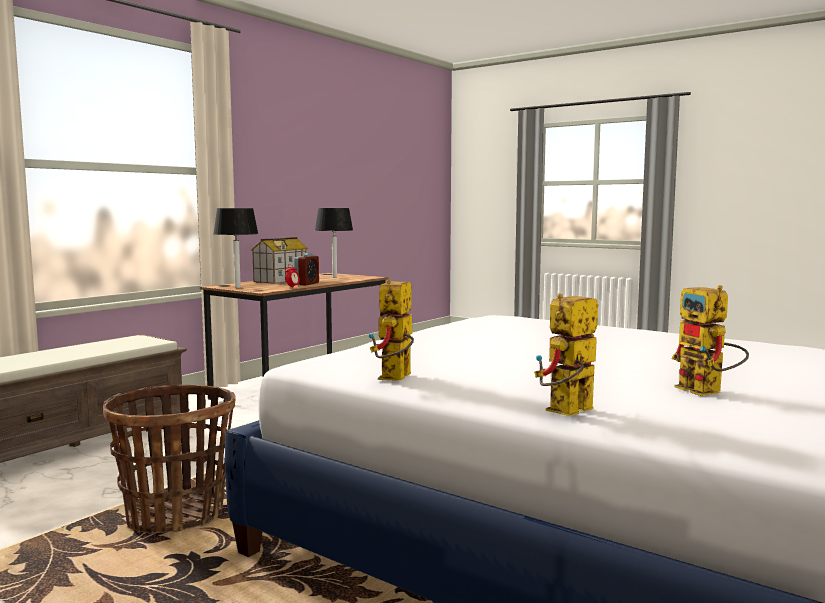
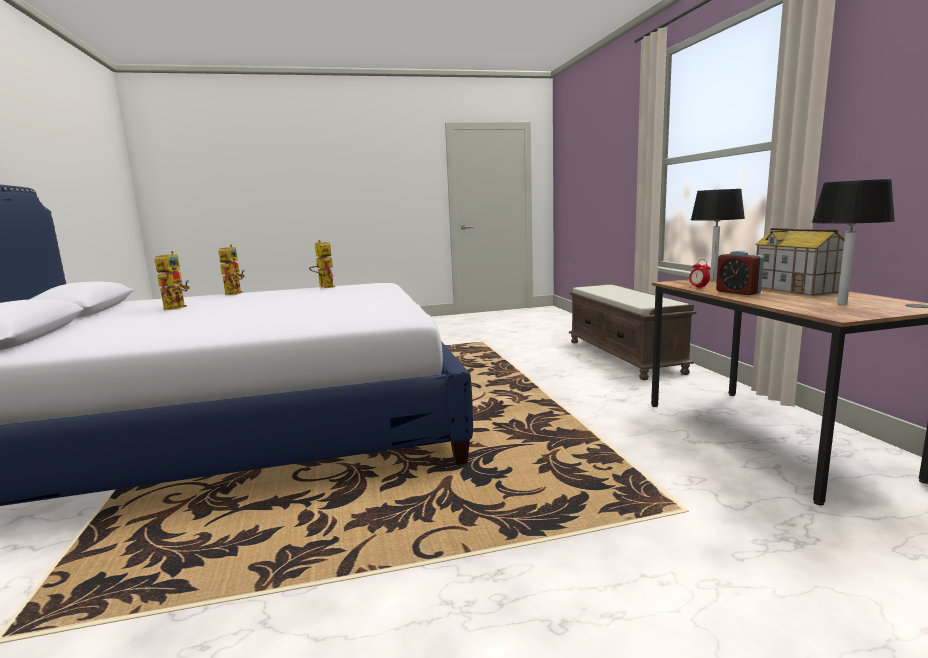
camera: 130 degrees right, 5 degrees up
(176, 515) = (476, 366): basket -> none
(708, 392) = (176, 307): toy robot -> toy robot turned 75 degrees clockwise

